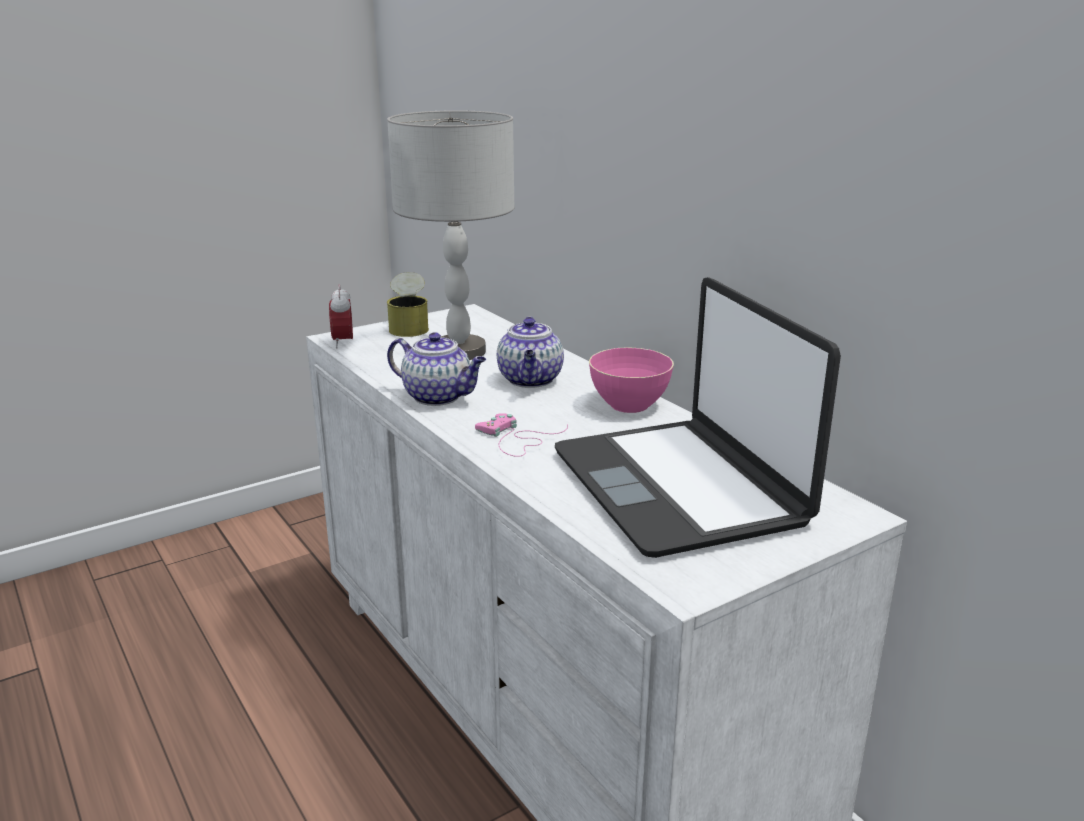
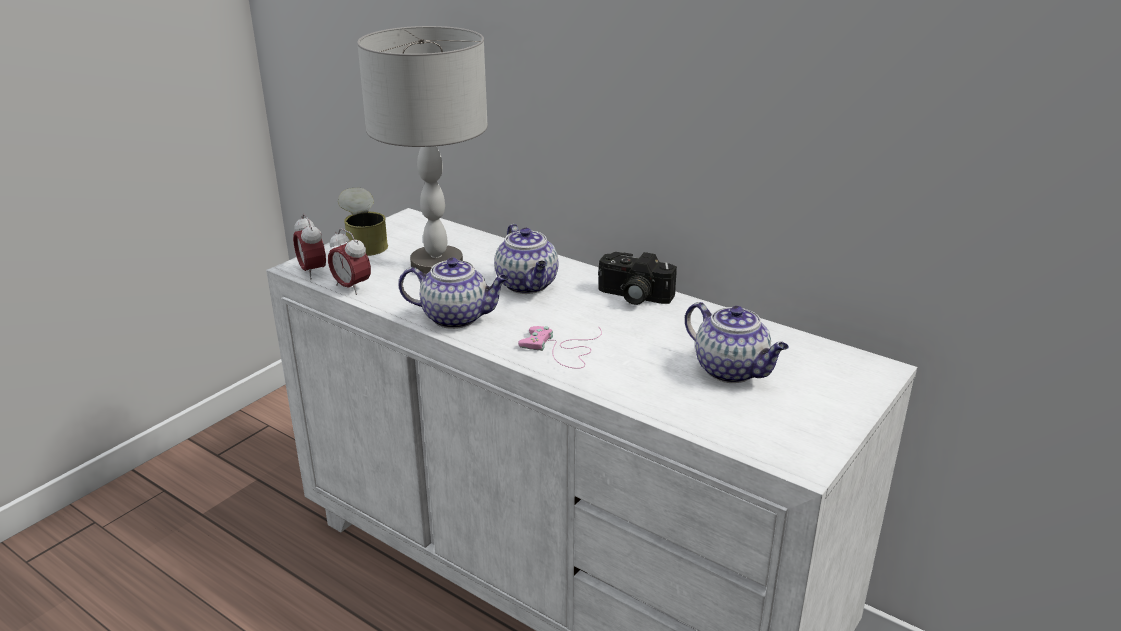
camera: 20 degrees left, 5 degrees up
(366, 359) = (351, 287): none -> alarm clock
(629, 405) = (633, 296): pink bowl -> camera
(679, 487) = (732, 371): laptop -> teapot

